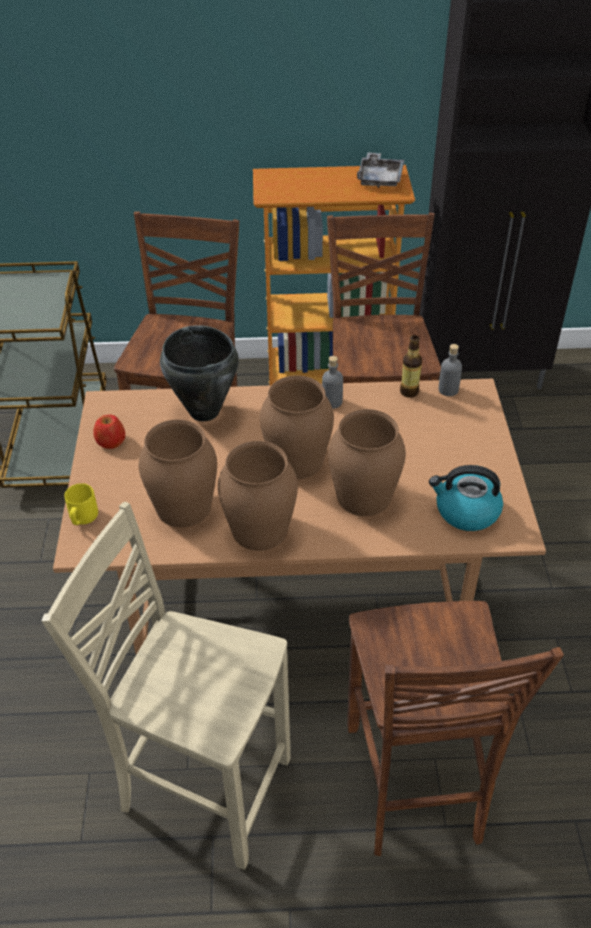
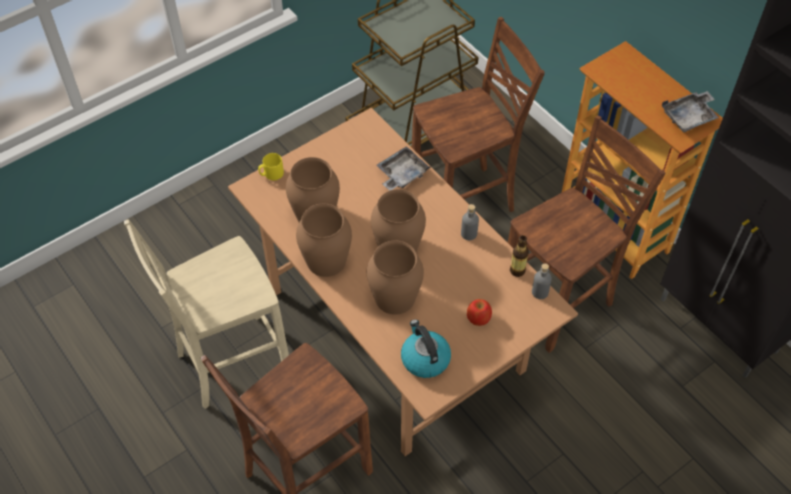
camera: 55 degrees right, 10 degrees up
(111, 441) = (339, 147): apple -> apple (478, 317)
(202, 785) = (230, 362): beige chair -> beige chair turned 105 degrees counterclockwise
(204, 412) = (401, 174): black cooking pot -> grey tray

